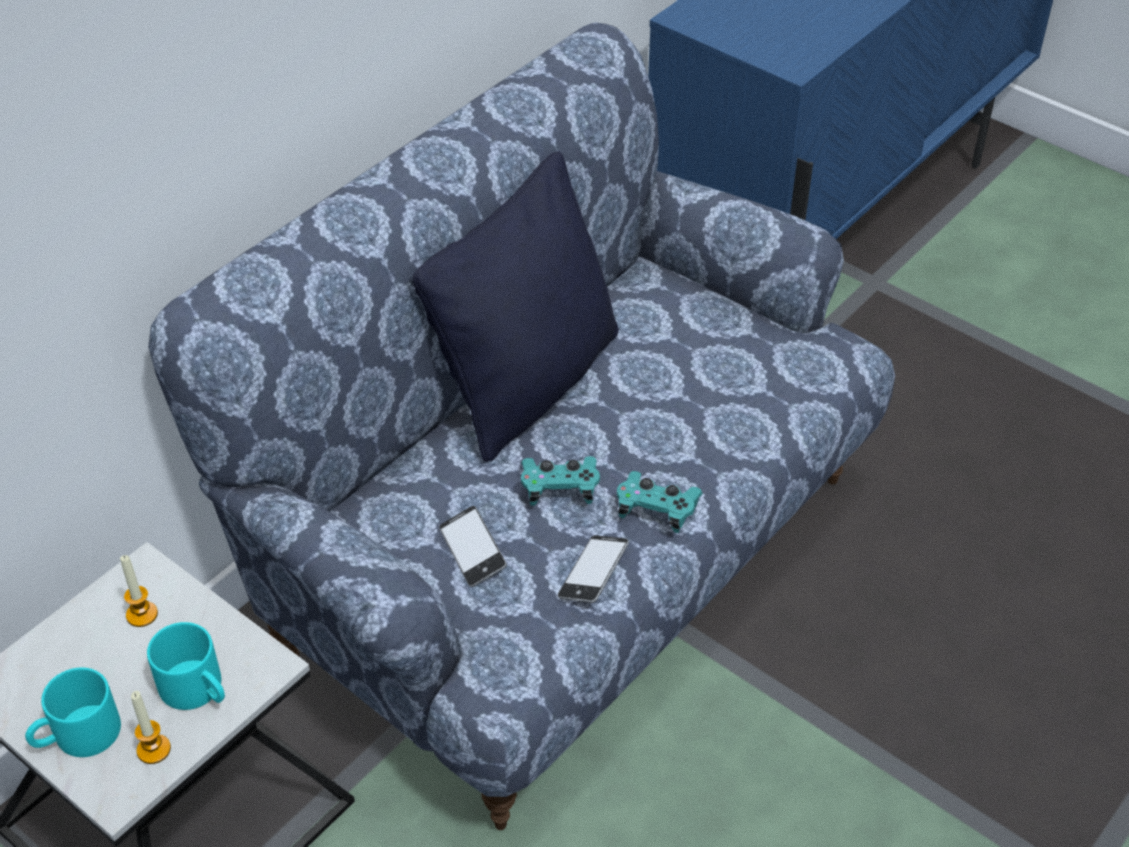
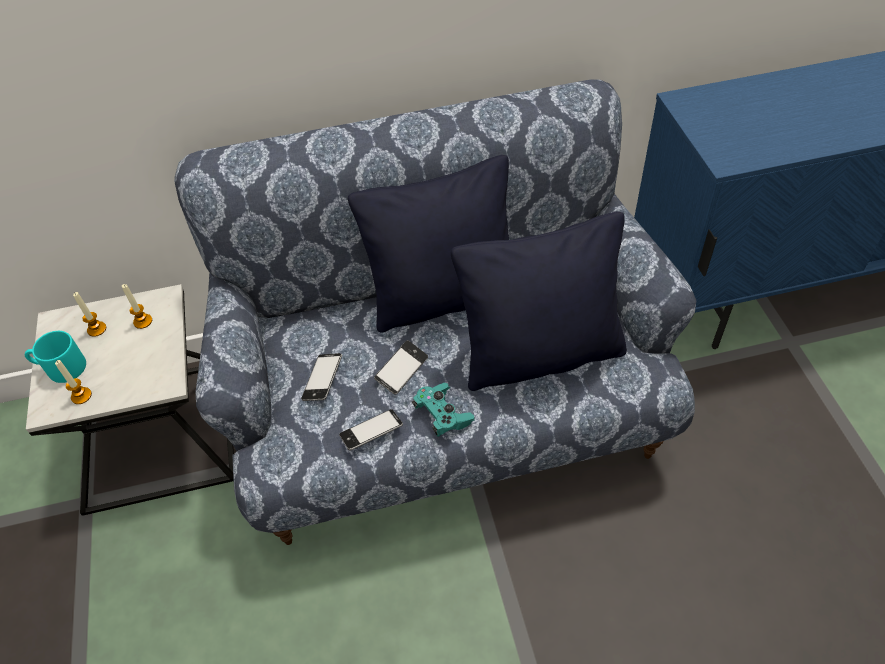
camera: 40 degrees right, 5 degrees up
(78, 661) = (97, 329): none -> candle
(198, 689) = (128, 376): turquoise mug -> none
(560, 489) = (401, 370): turquoise game controller -> phone
(703, 390) = (540, 355): none -> black pillow

